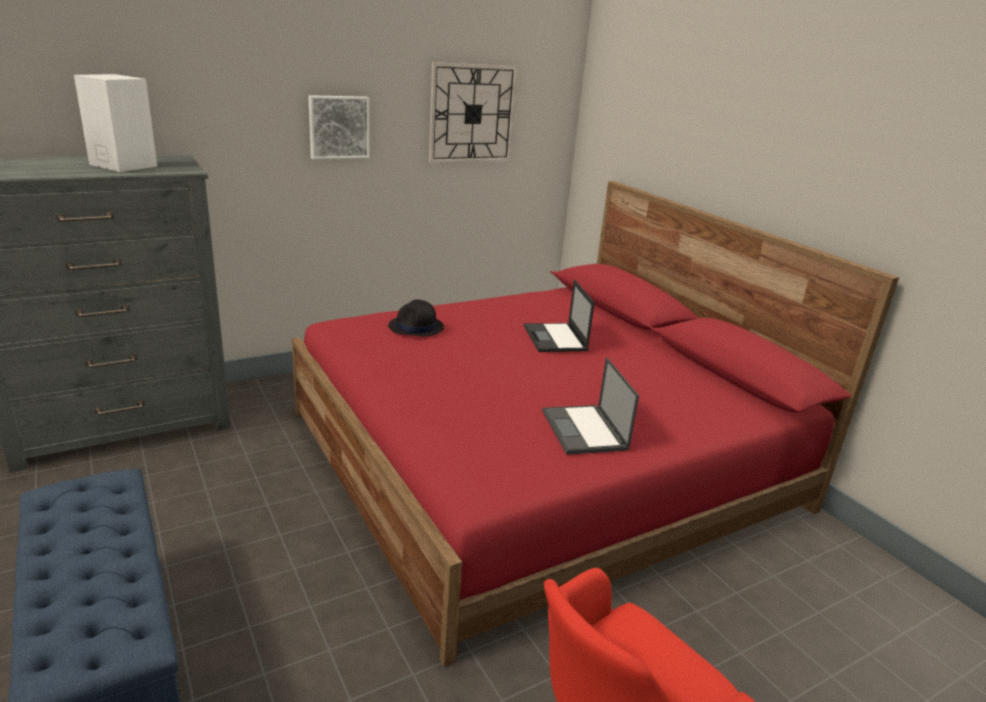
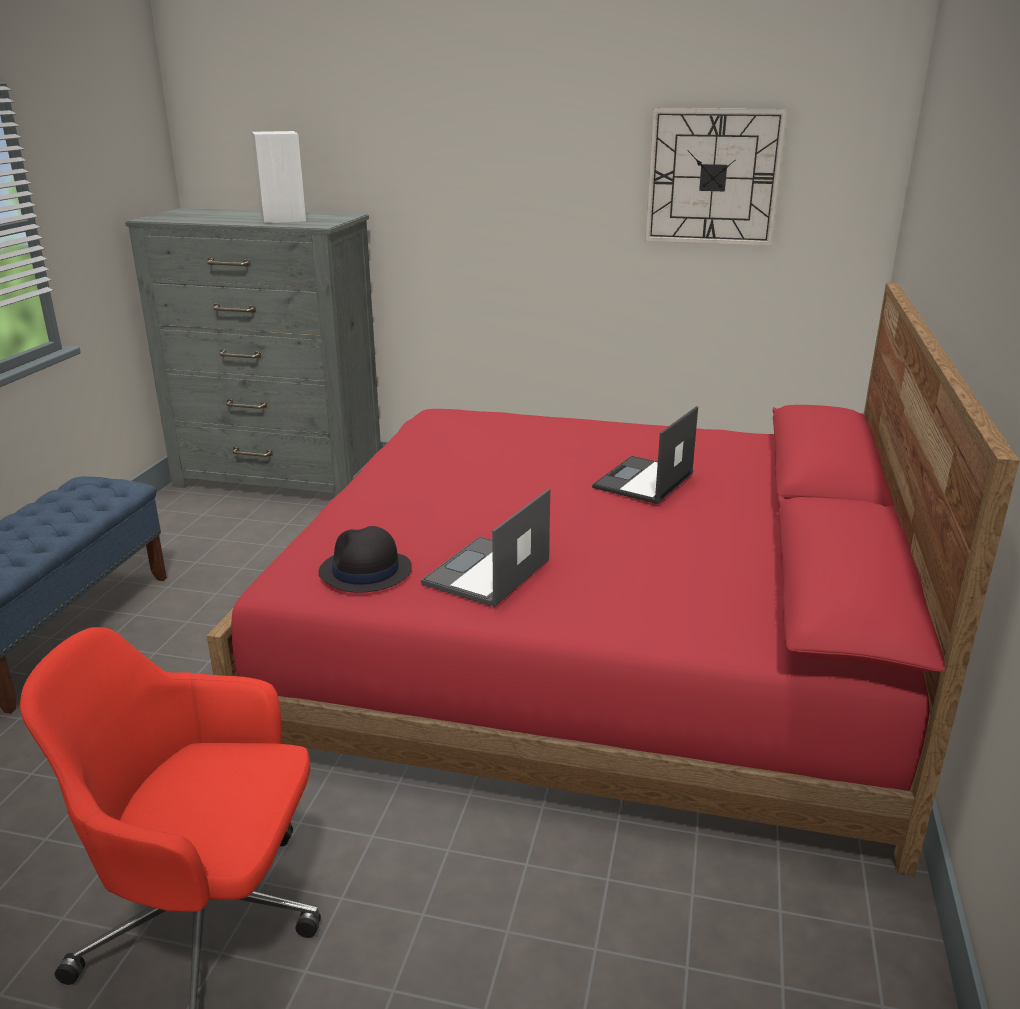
camera: 45 degrees right, 0 degrees up
(338, 127) = (528, 190): picture -> none
(416, 327) = (498, 430): black hat -> black hat (365, 572)

